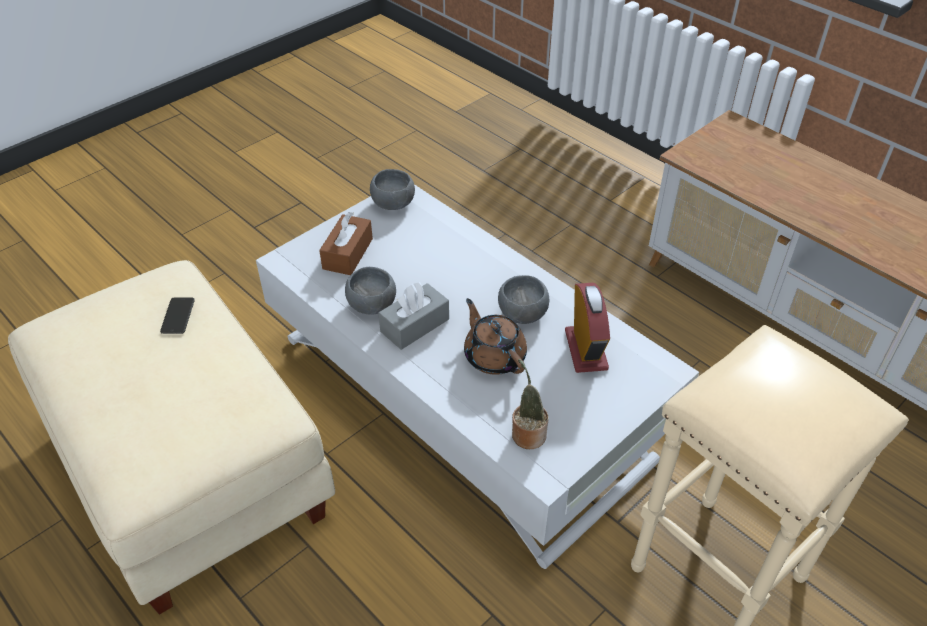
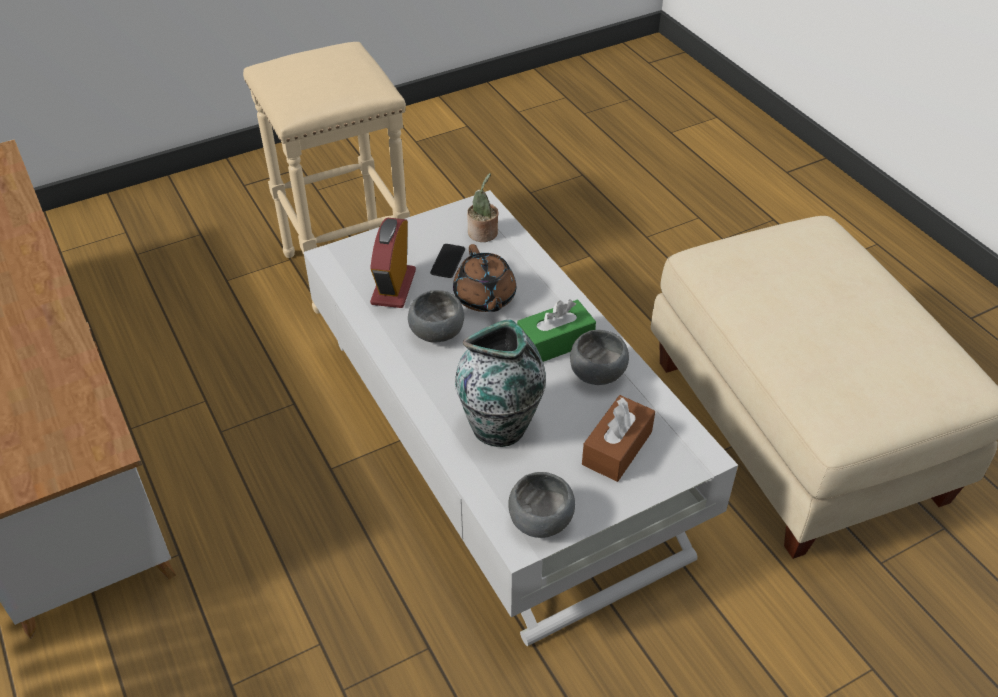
camera: 165 degrees left, 0 degrees up
(178, 316) = (816, 356): phone -> phone (448, 261)
(415, 325) = (555, 342): grey tissue box -> green tissue box
(439, 252) = (501, 426): none -> vase

